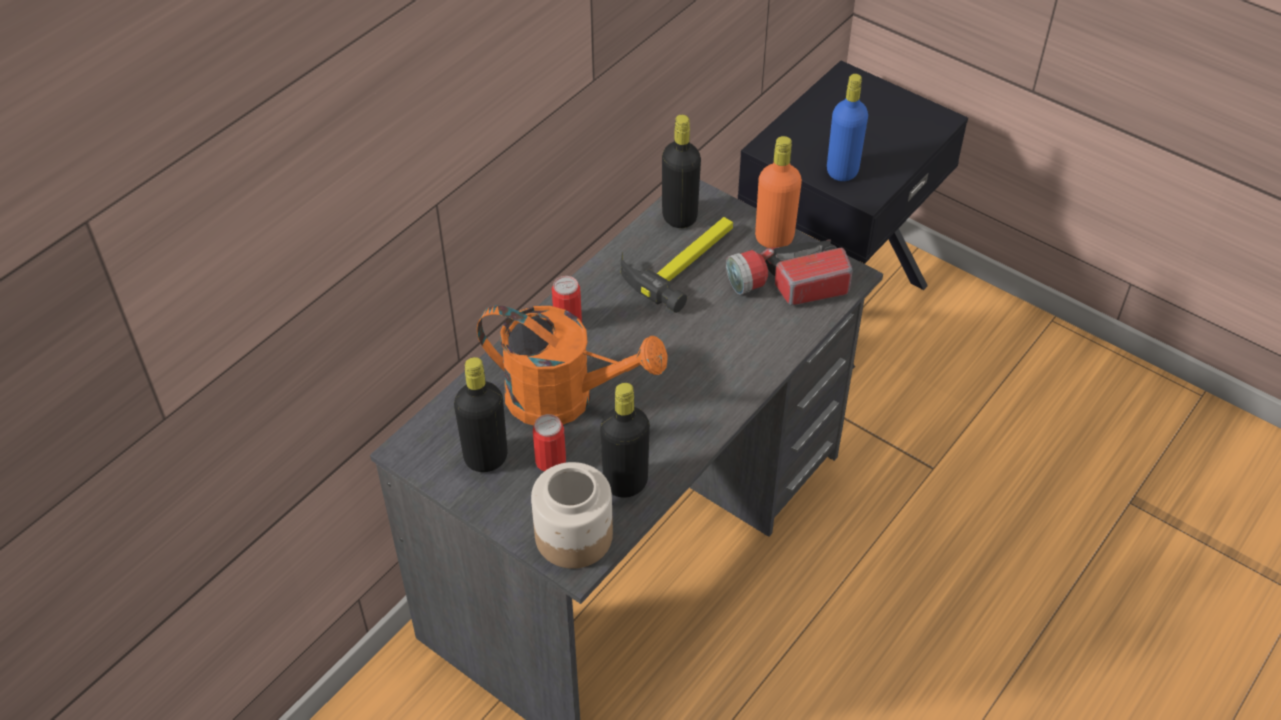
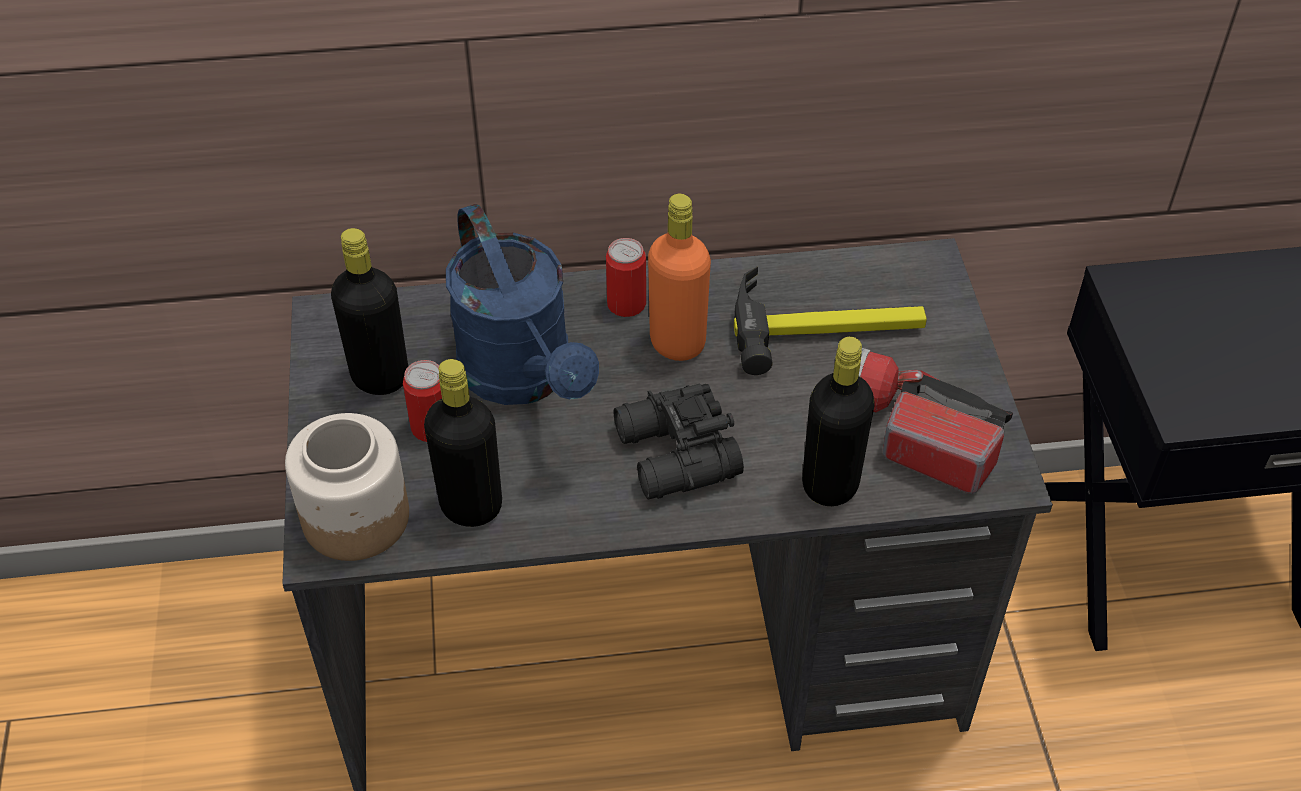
camera: 45 degrees right, 0 degrees up
(565, 399) = (525, 377): orange watering can -> blue watering can
(679, 217) = (884, 278): black bottle -> black bottle (830, 485)
(692, 380) = (675, 456): none -> black binoculars
(774, 238) = (965, 373): orange bottle -> orange bottle (677, 343)
(842, 171) = (1187, 367): blue bottle -> none

